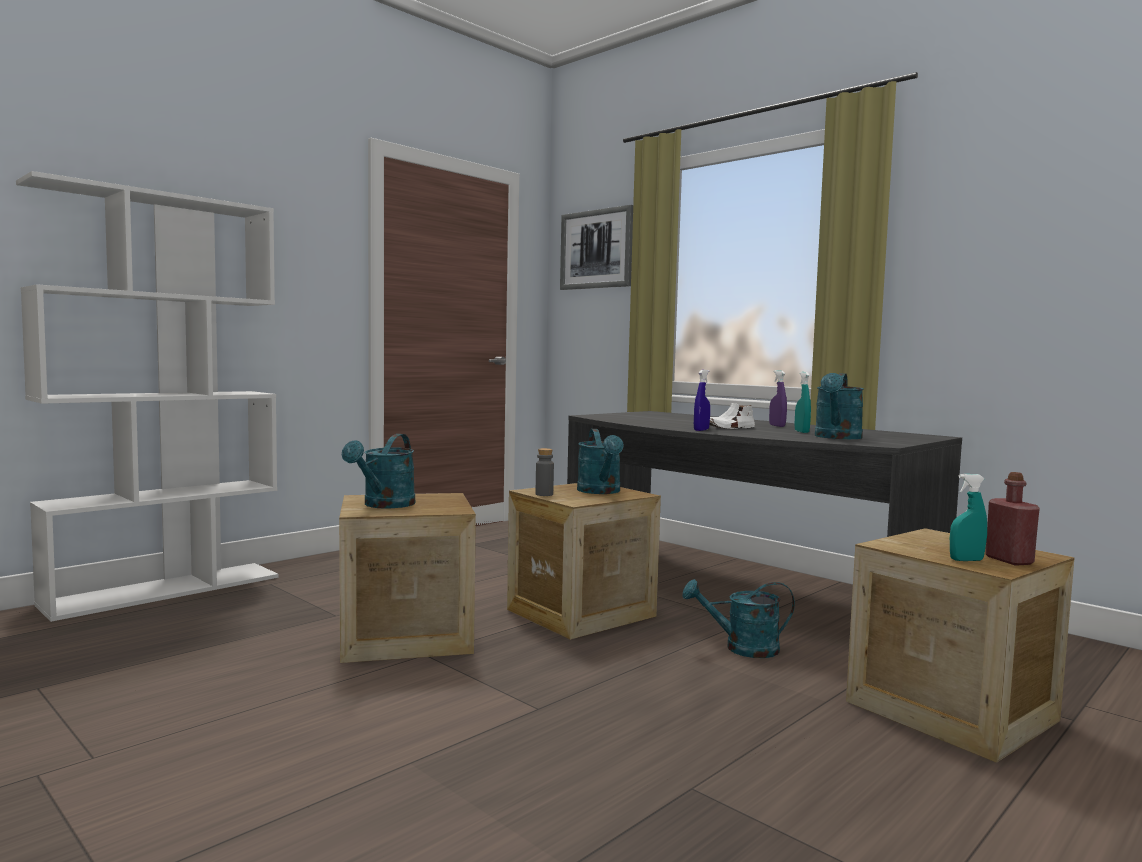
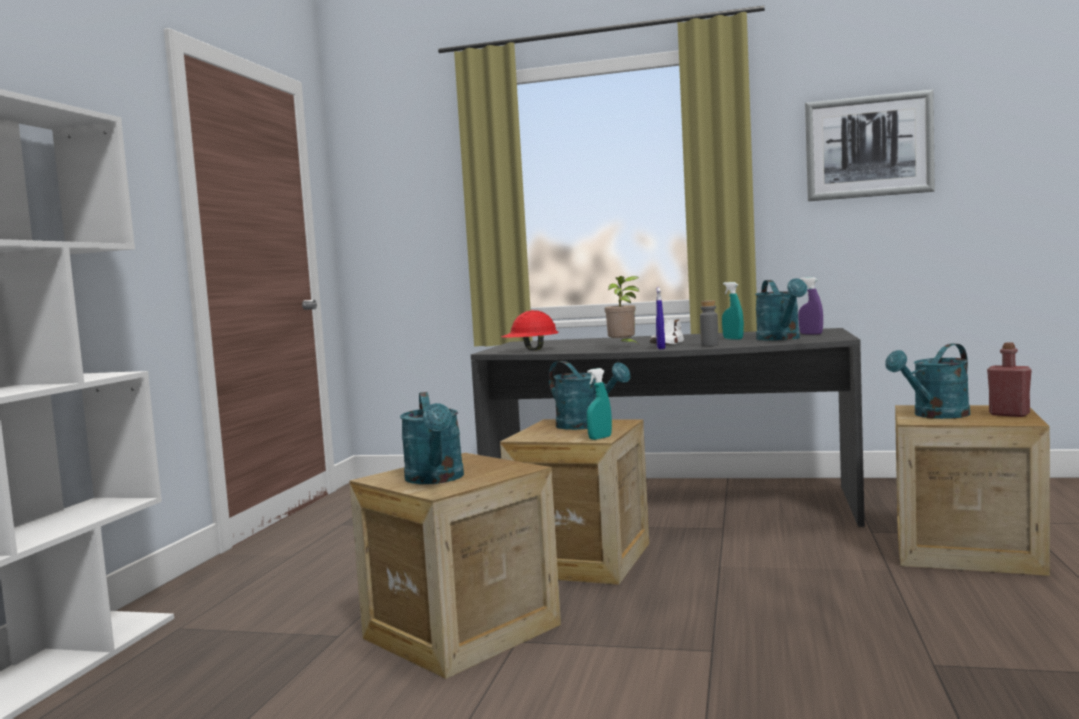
camera: 30 degrees left, 0 degrees up
(544, 494) = (547, 438): grey bottle -> grey bottle (709, 345)
(596, 249) = (403, 170): picture -> picture (868, 147)
(616, 418) = (530, 350): none -> red hard hat
(685, 425) = (623, 347): none -> potted plant
(742, 648) = (762, 549): turquoise watering can -> turquoise watering can (935, 415)
(777, 426) = (687, 337): purple spray bottle -> purple spray bottle (811, 334)
(966, 560) = (990, 420): turquoise spray bottle -> turquoise spray bottle (600, 438)

